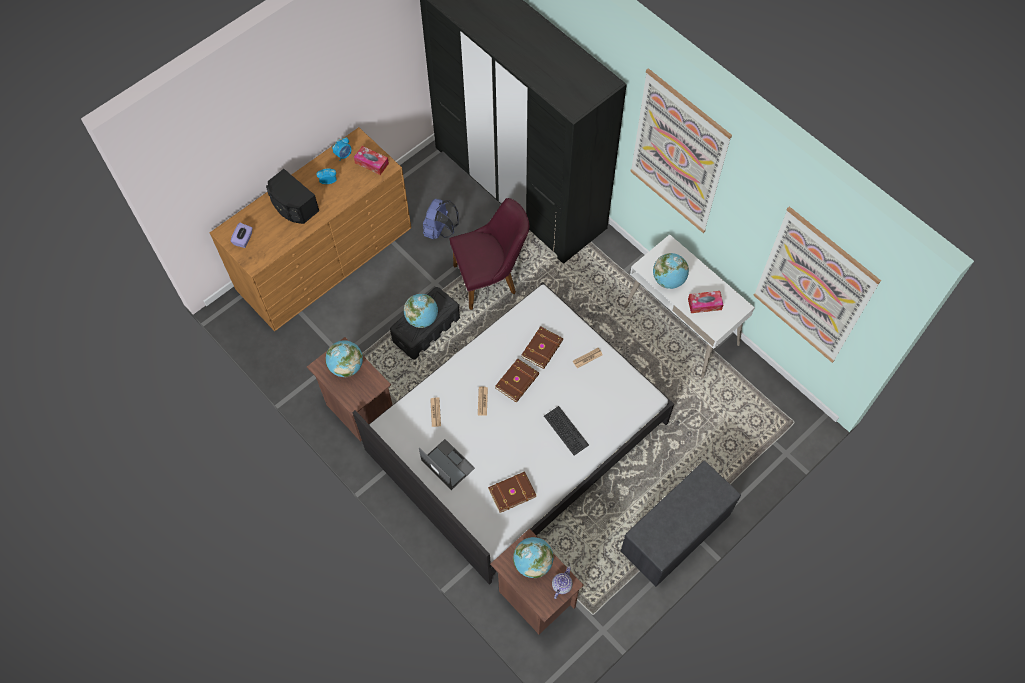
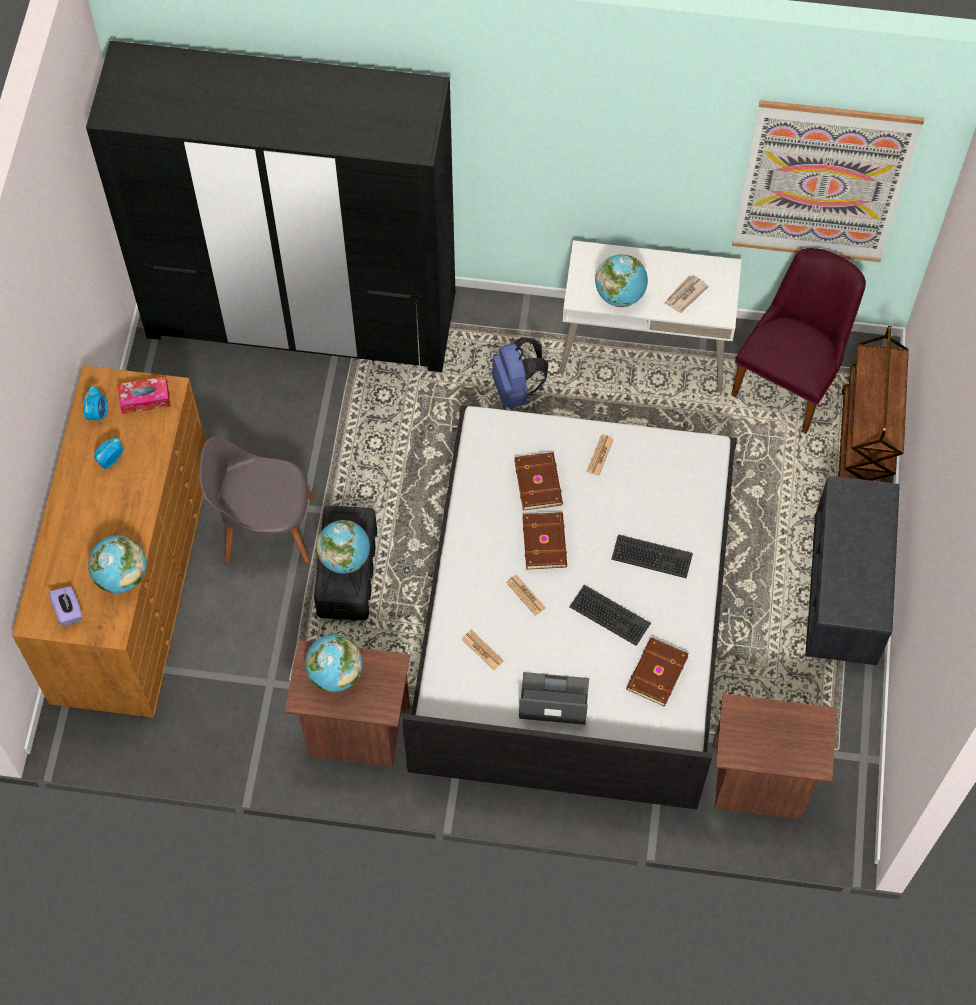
camera: 40 degrees left, 0 degrees up
(293, 206) = (94, 524): black speaker -> none
(407, 279) = (265, 528): none -> grey chair
(440, 231) = (251, 439): blue backpack -> blue backpack (516, 389)
(491, 278) = (370, 453): purple chair -> purple chair (791, 379)
(515, 444) = (609, 616): none -> keyboard
(532, 563) = (761, 727): globe -> globe (121, 576)
(561, 585) = (814, 726): teapot -> none
(678, 153) = (557, 126): picture -> none
(704, 304) = (685, 295): tissue box -> newspaper
(758, 464) = (864, 445): none -> brown cart

